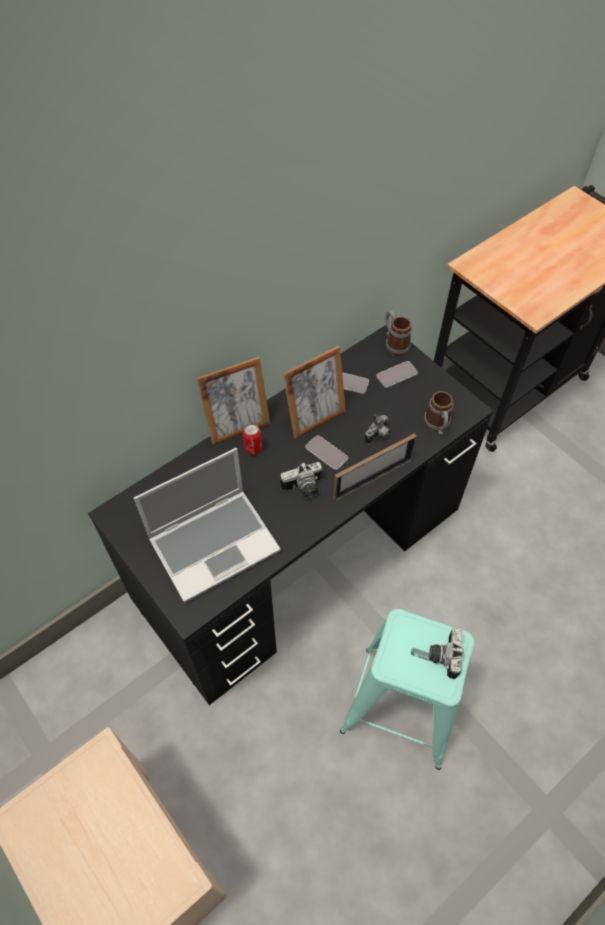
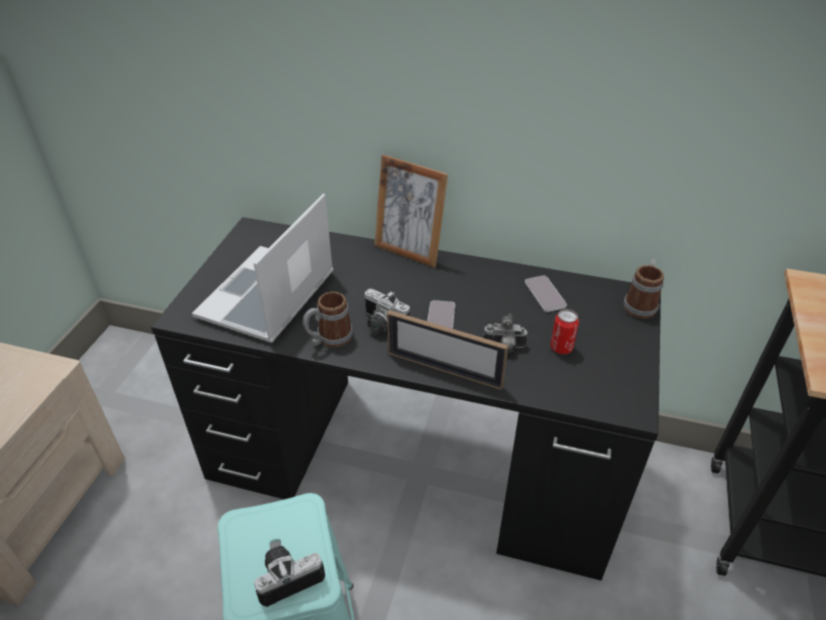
camera: 55 degrees right, 15 degrees down
(215, 543) = (267, 297): laptop -> laptop turned 90 degrees clockwise
(253, 449) = (394, 271): can -> can (561, 348)
(315, 419) = (473, 293): picture frame -> none
(397, 375) = (601, 325): phone -> none
(437, 425) = (574, 390): mug -> mug (329, 339)

